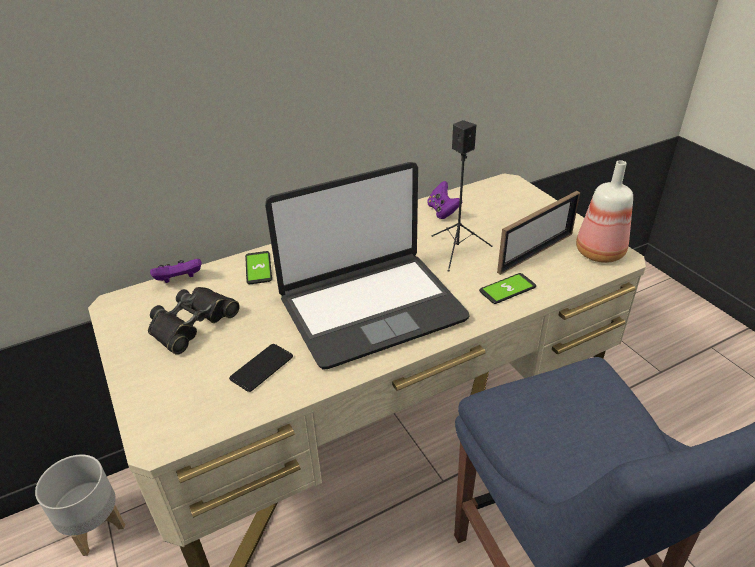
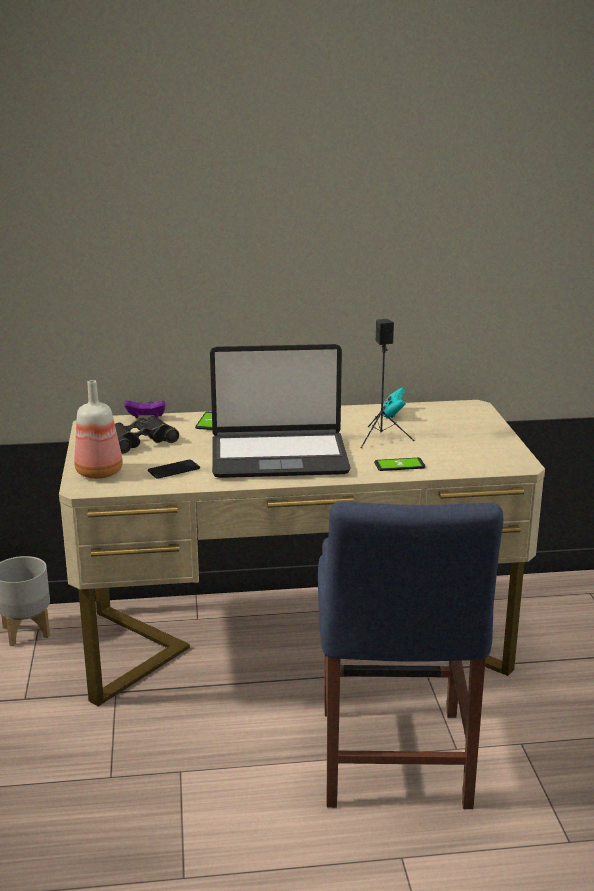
camera: 20 degrees right, 15 degrees down
(442, 211) = (393, 414): purple game controller -> turquoise game controller
(535, 252) = (448, 450): picture frame -> none
(598, 252) = (504, 459): bottle -> bottle (99, 472)

